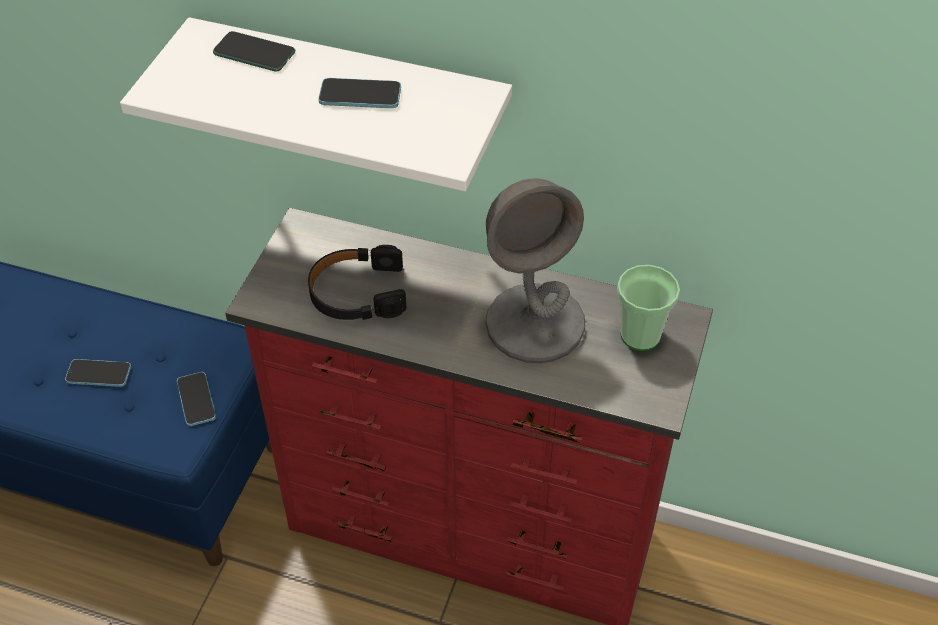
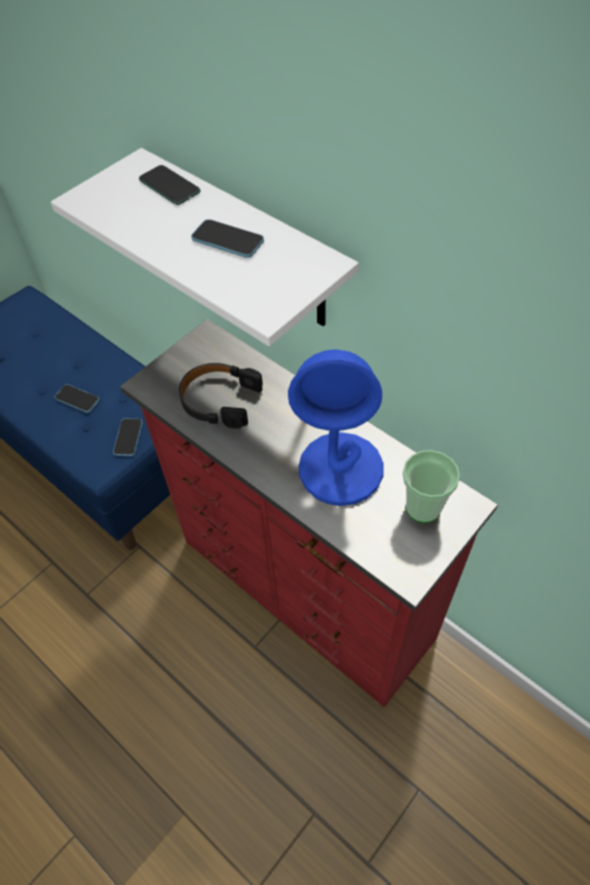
camera: 25 degrees right, 5 degrees up
(535, 324) = (341, 469): grey table lamp -> blue table lamp

